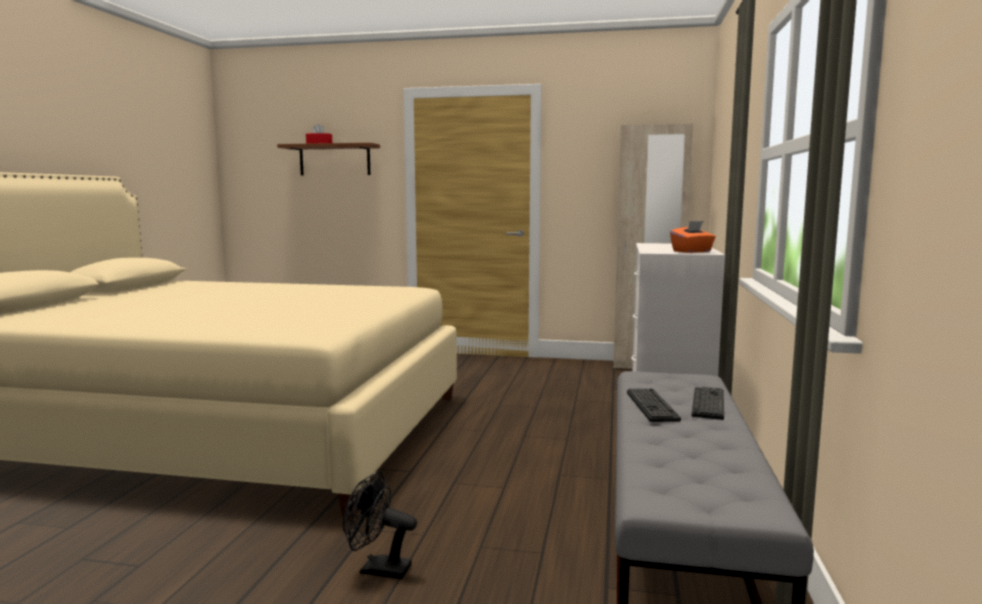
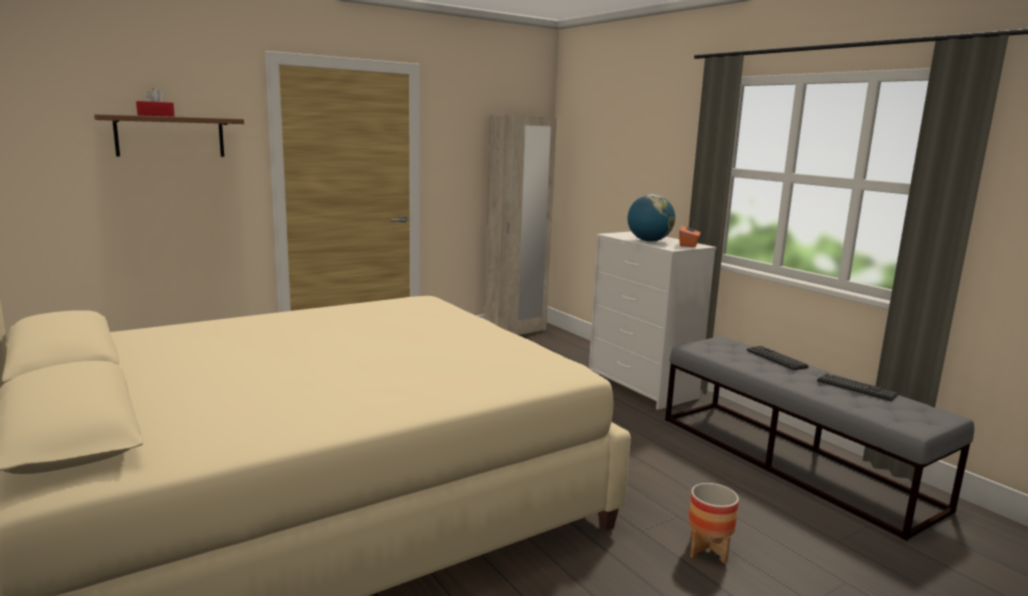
camera: 45 degrees left, 5 degrees up
(377, 569) = (708, 550): black fan -> planter
(652, 406) = (762, 369): keyboard -> keyboard (856, 388)
(661, 248) = (649, 241): none -> globe

